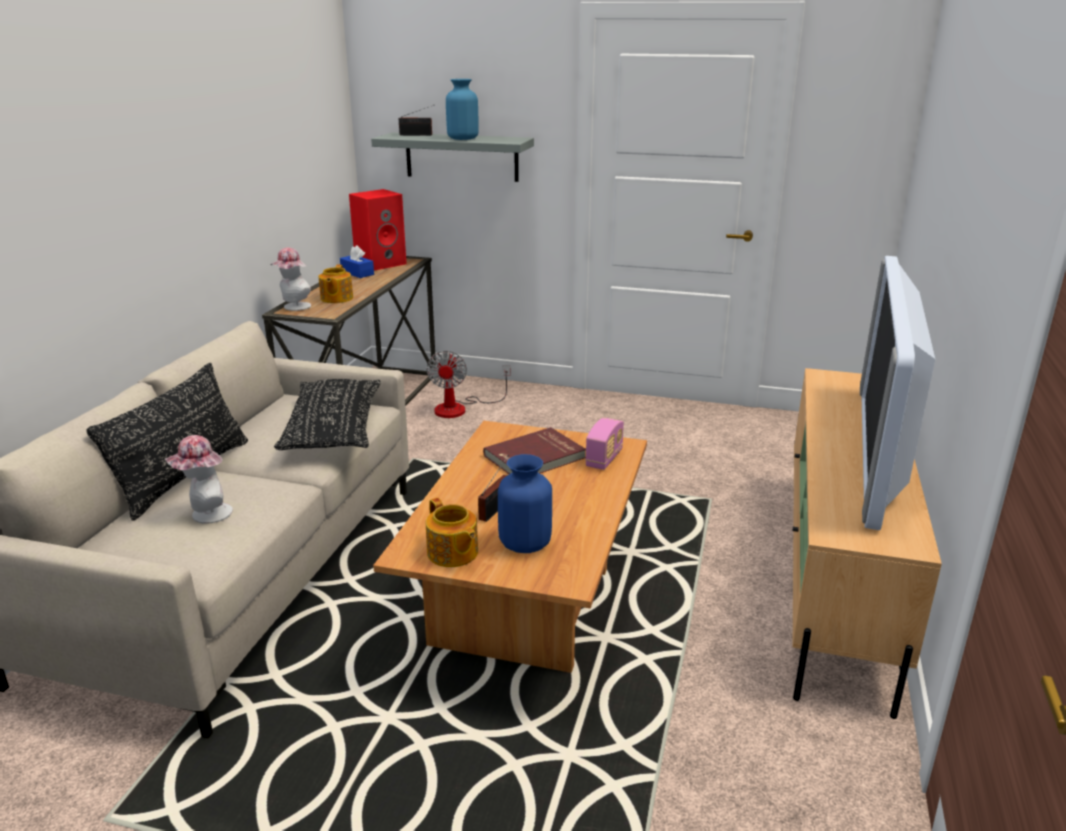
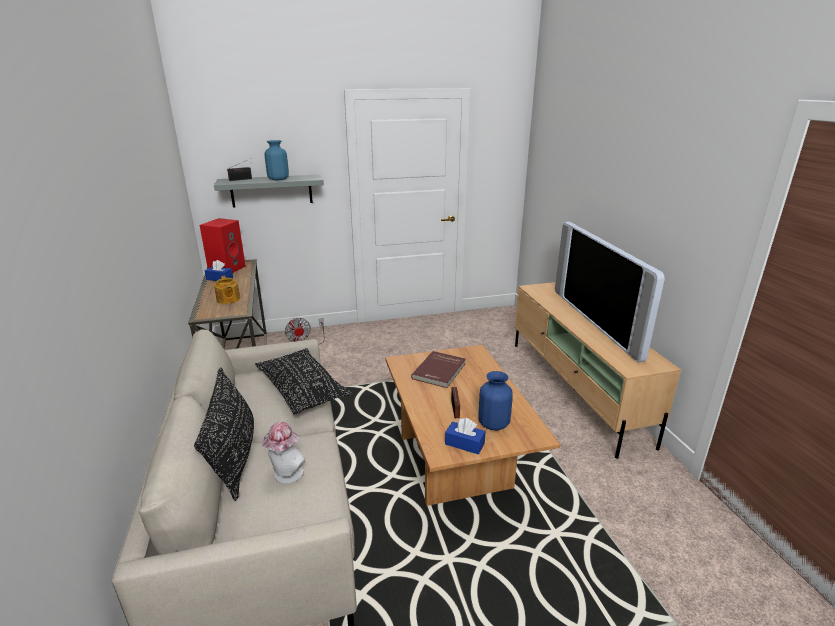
camera: 30 degrees left, 0 degrees up
(294, 307) = (206, 312): hat -> none
(452, 553) = (464, 443): teapot -> blue tissue box
(604, 459) = (475, 361): radio -> none

